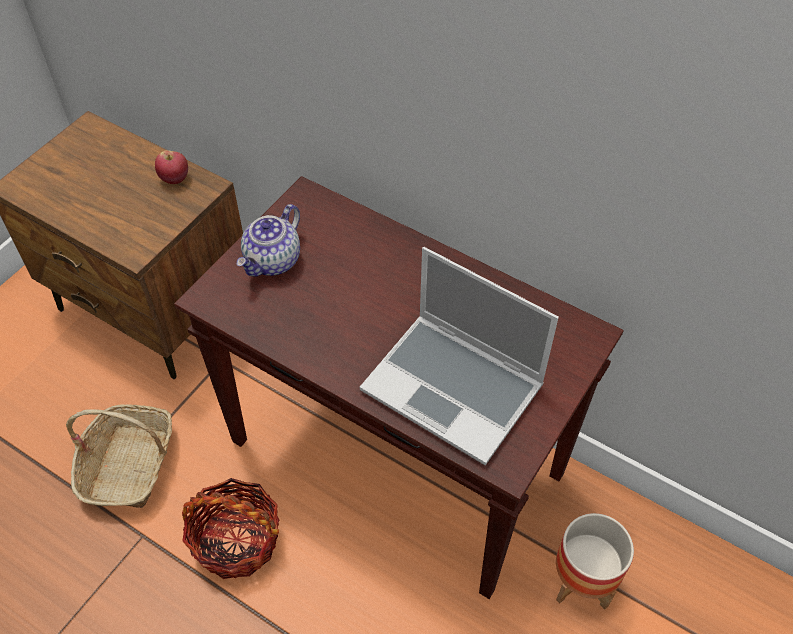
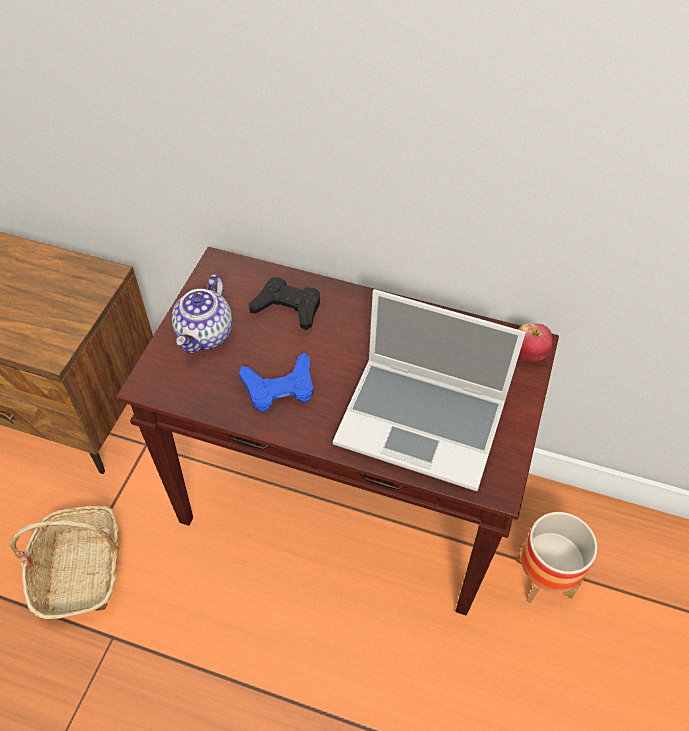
camera: 15 degrees left, 0 degrees up
(175, 179) = (72, 273): apple -> apple (529, 355)
(236, 540) = (209, 619): basket -> none
(327, 326) = (279, 387): none -> blue game controller
(359, 250) = (288, 307): none -> black game controller

